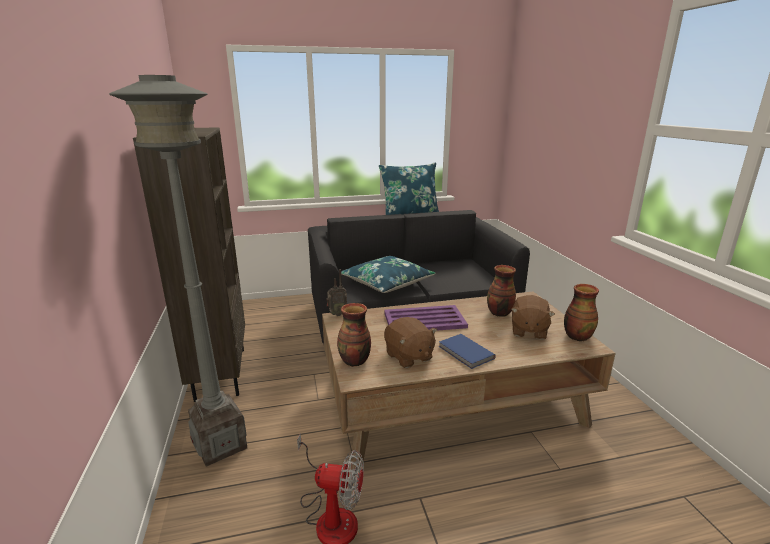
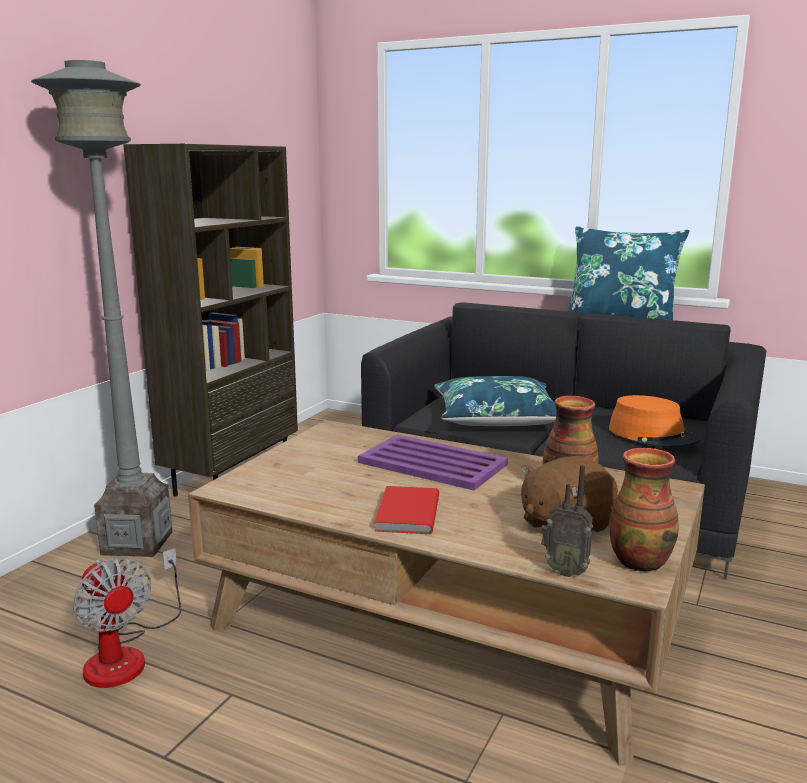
camera: 40 degrees right, 5 degrees down
(337, 314) = (339, 425): radio -> radio (565, 571)
(354, 361) = (259, 473): vase -> none
(408, 357) = (326, 491): brown plush toy -> none
(465, 353) = (405, 513): blue book -> red book
(466, 272) = (653, 435): none -> orange hat

